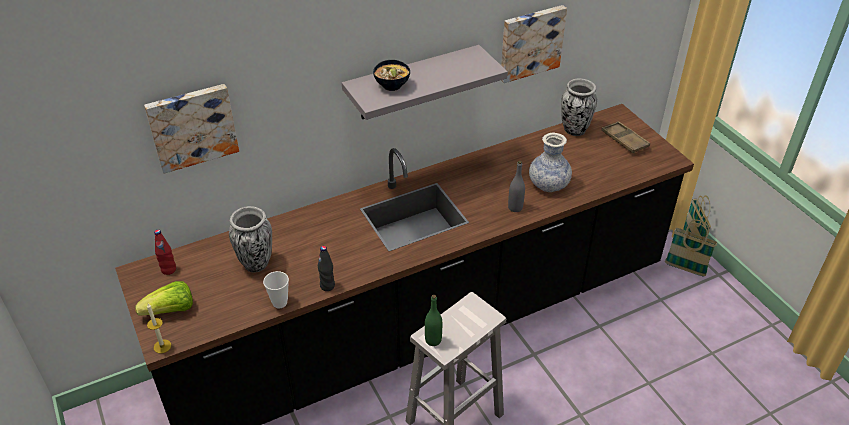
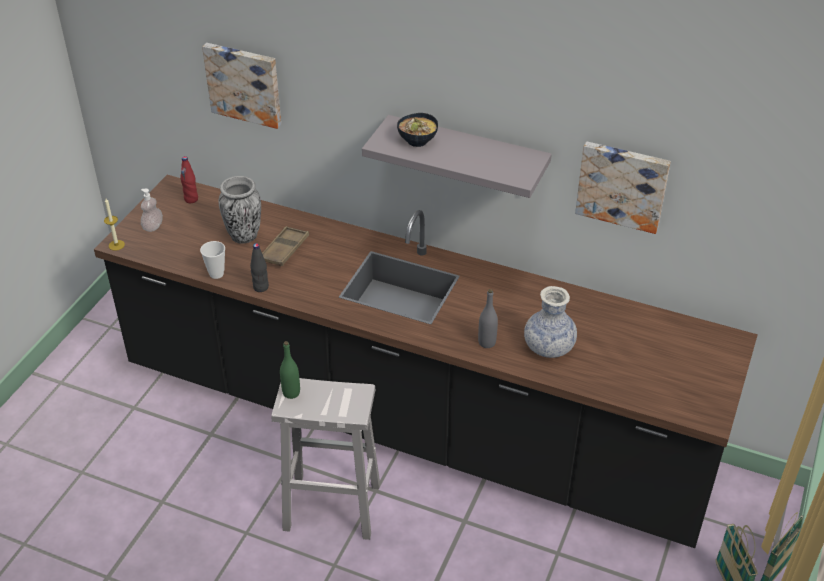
camera: 50 degrees right, 0 degrees up
(171, 311) = (153, 227): lettuce -> soap dispenser
(574, 130) = (659, 322): vase -> none
(624, 140) = (694, 366): brown tray -> brown tray (284, 250)

